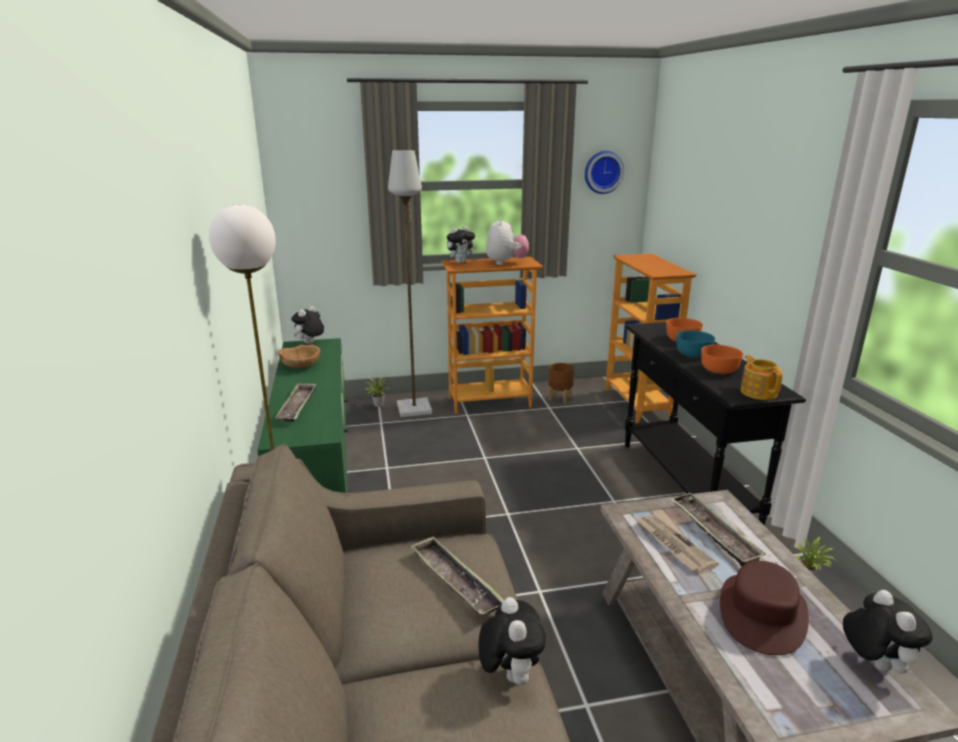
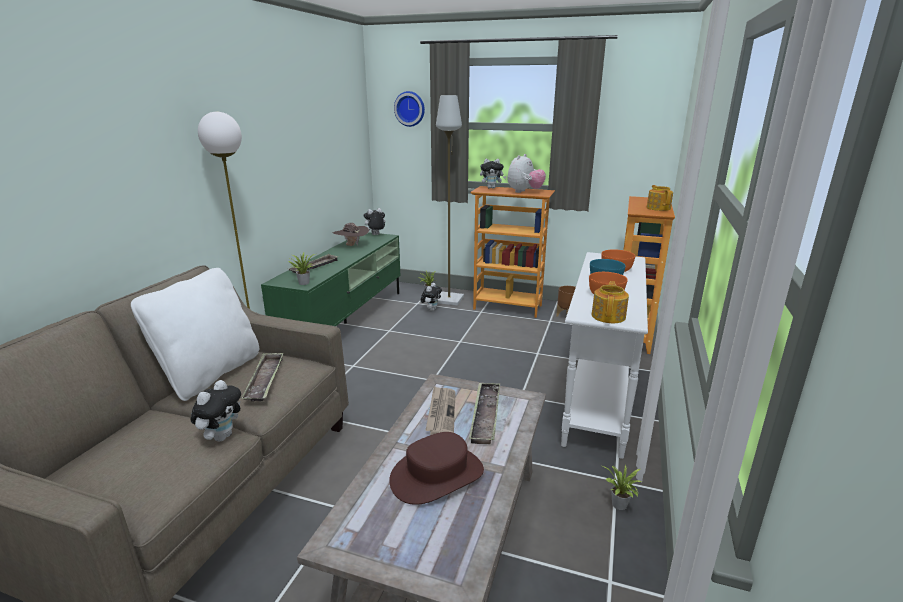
camera: 30 degrees right, 0 degrees up
(301, 365) = (351, 245): brown bowl -> brown hat
(317, 432) = (303, 282): none -> potted plant
(363, 600) = (211, 374): none -> white pillow
(602, 172) = (634, 120): wall clock -> wall clock (410, 109)
(665, 266) = (658, 208): none -> teapot
(685, 485) = (597, 403): black console table -> white console table
(873, 663) = (470, 541): plush toy -> plush toy (431, 309)

